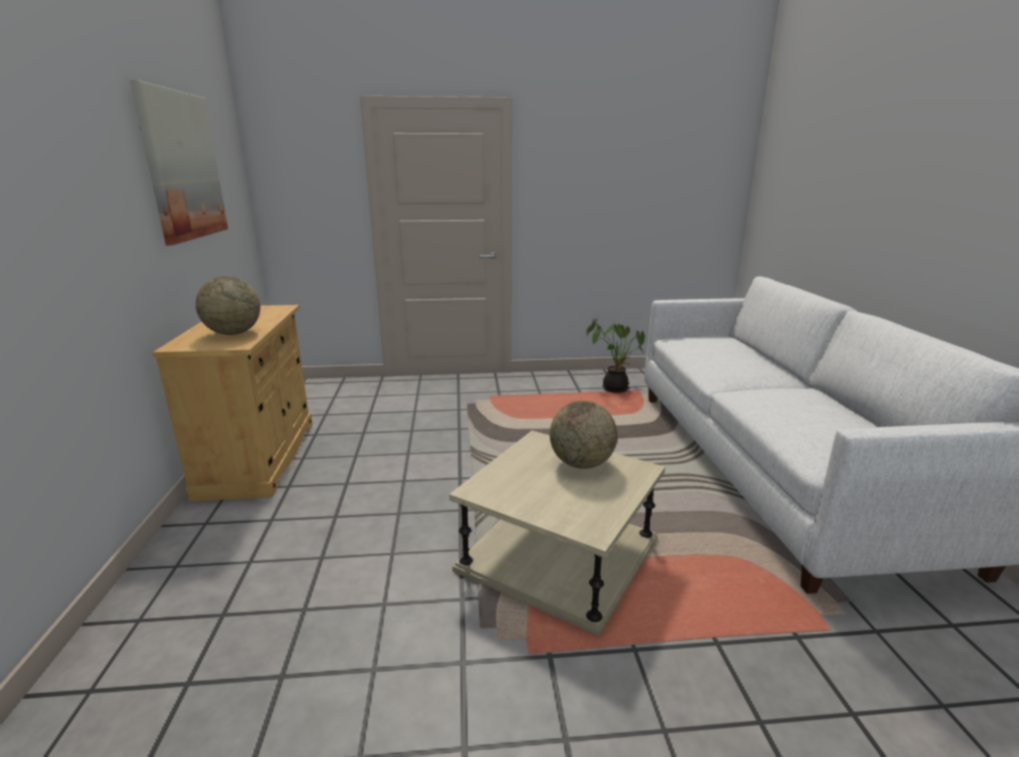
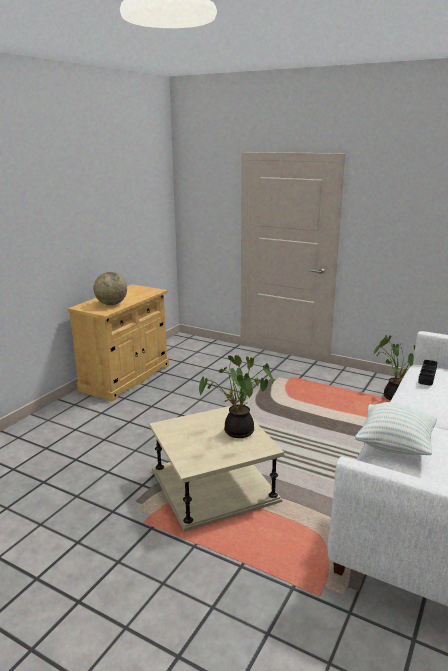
camera: 35 degrees right, 0 degrees up
(182, 166) = (114, 204): picture -> none
(581, 463) = (237, 432): globe -> potted plant
(691, 344) = (427, 375): none -> black tray
(783, 414) = (395, 445): none -> pillow

